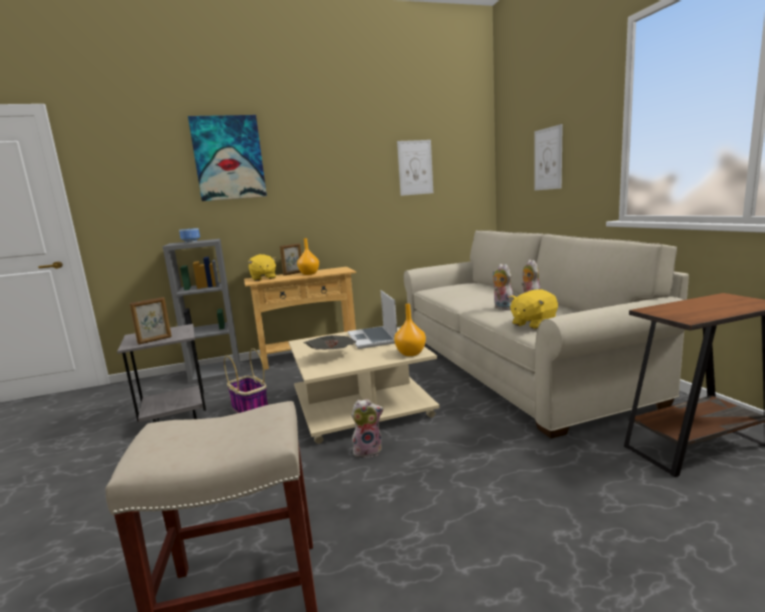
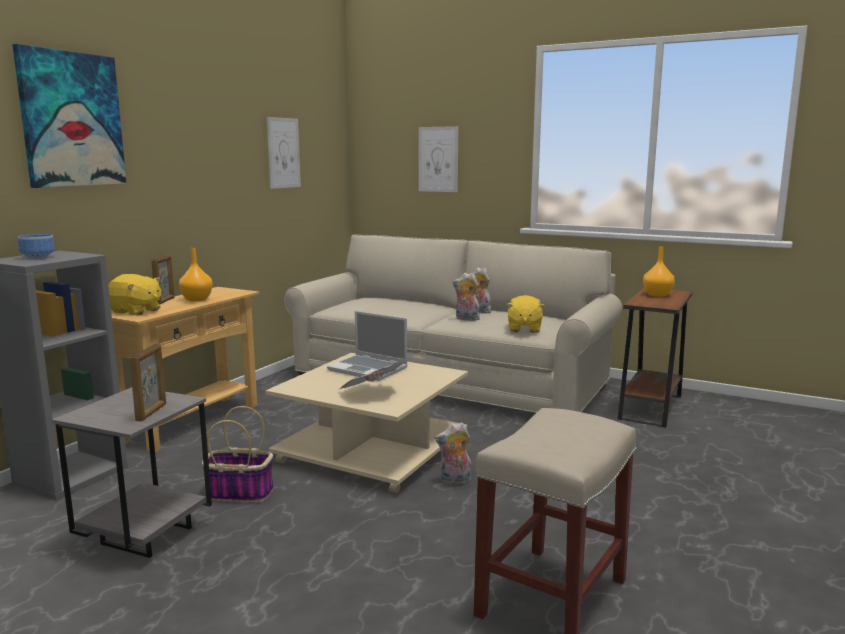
camera: 45 degrees left, 0 degrees up
(368, 450) = (454, 481): plush toy -> plush toy turned 135 degrees counterclockwise
(410, 353) = (441, 374): orange vase -> orange vase (656, 295)

